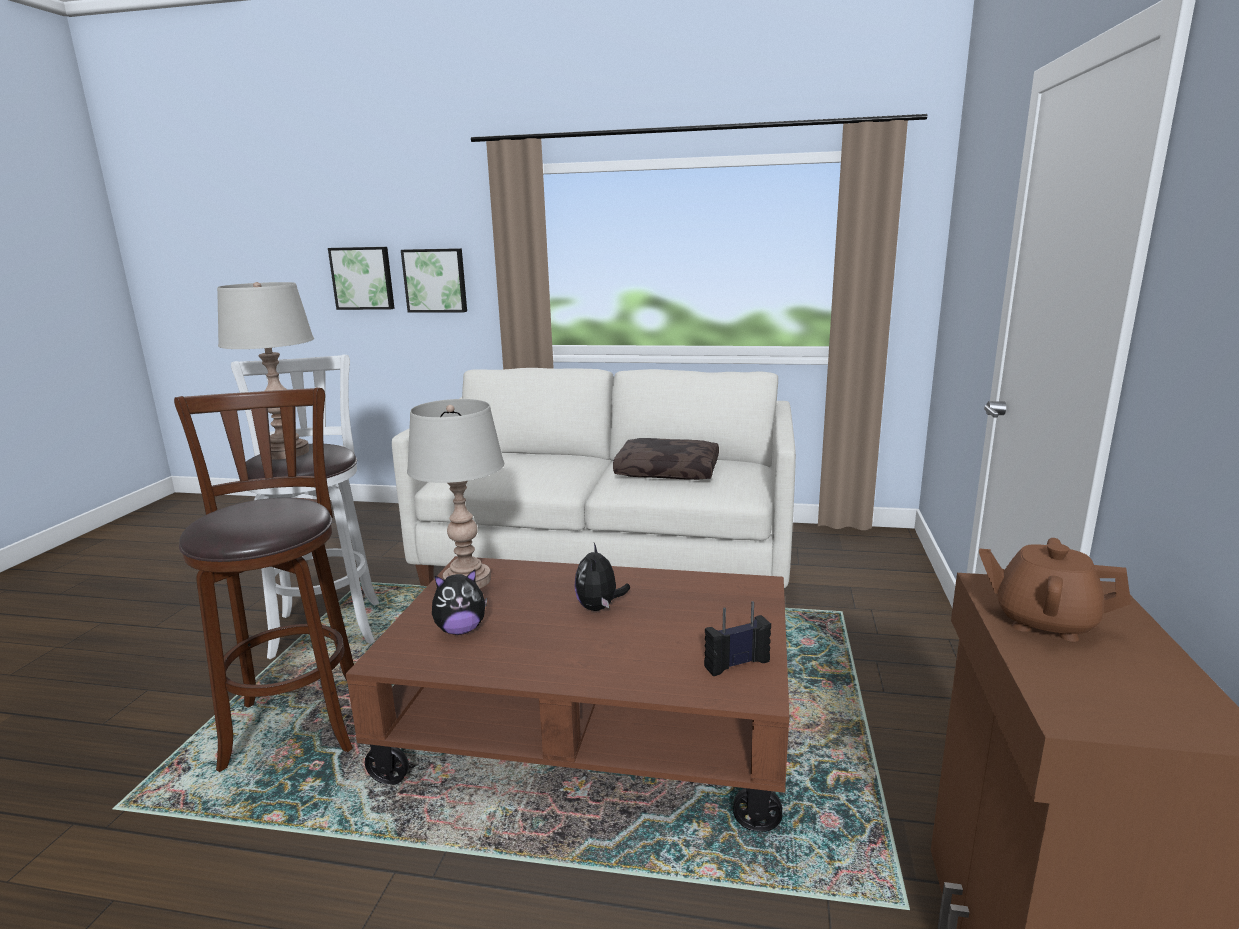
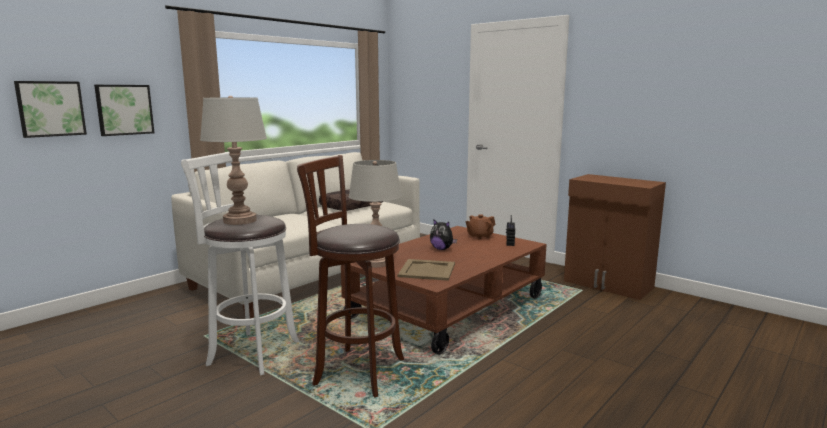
camera: 60 degrees left, 5 degrees down
(461, 630) = (426, 270): plush toy -> beige tray
(1043, 621) = (603, 180): brown teapot -> brown teapot (479, 236)

